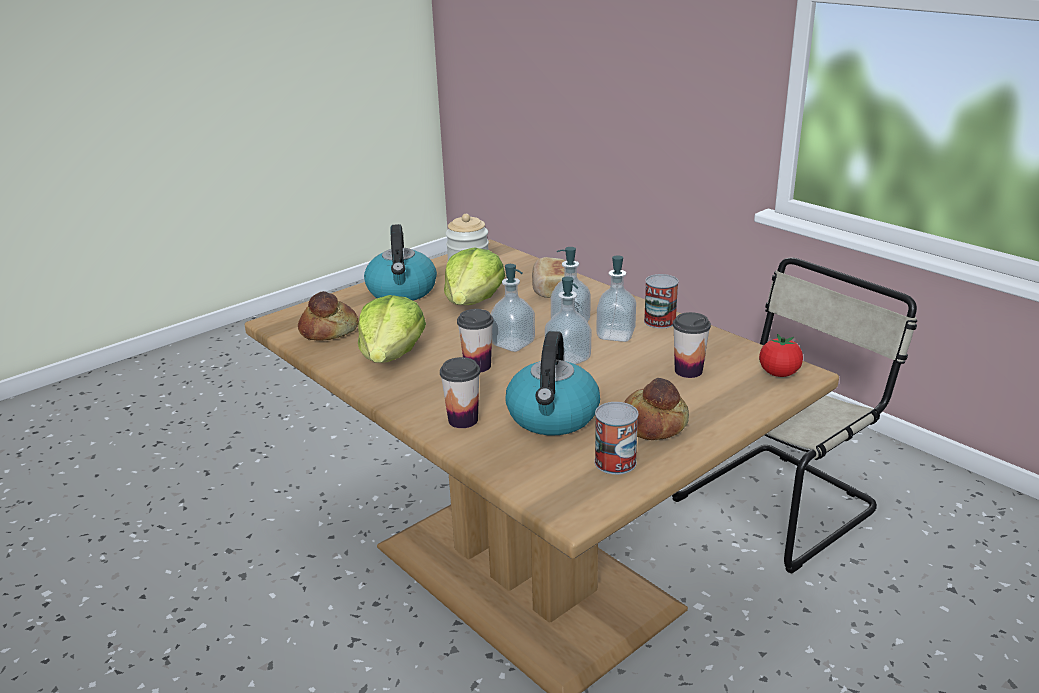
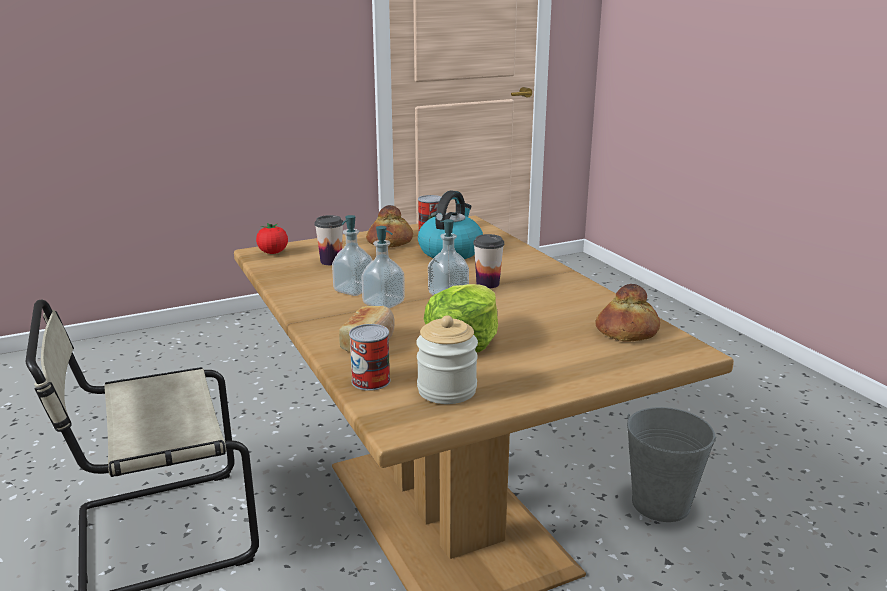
camera: 165 degrees left, 5 degrees down
(283, 647) = (660, 503): none -> grey bucket
(392, 355) = (560, 300): lettuce -> none
(402, 291) = (544, 366): kettle -> none
(463, 420) = (512, 256): cup -> none
(567, 359) = (411, 279): soap dispenser -> none
(660, 321) = (302, 295): can -> can (371, 381)

